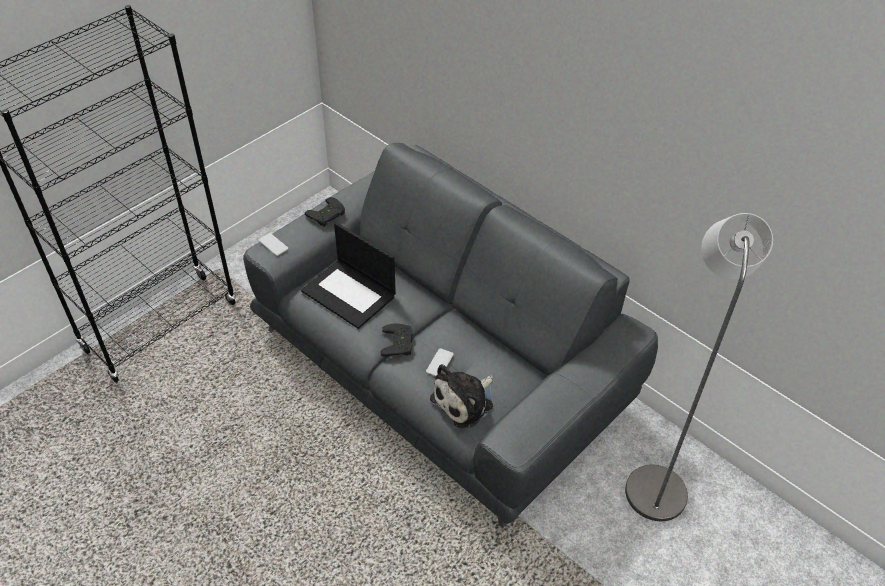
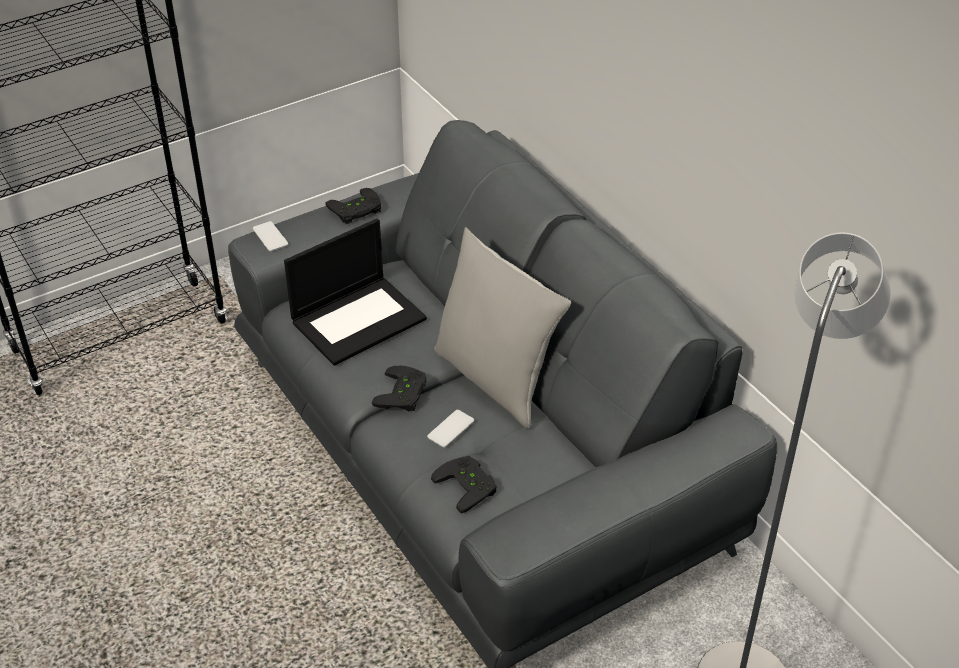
camera: 15 degrees right, 5 degrees down
(350, 293) = (359, 319): laptop -> laptop turned 90 degrees counterclockwise
(457, 321) = (496, 379): none -> grey pillow
(465, 401) = (469, 485): plush toy -> black game controller

